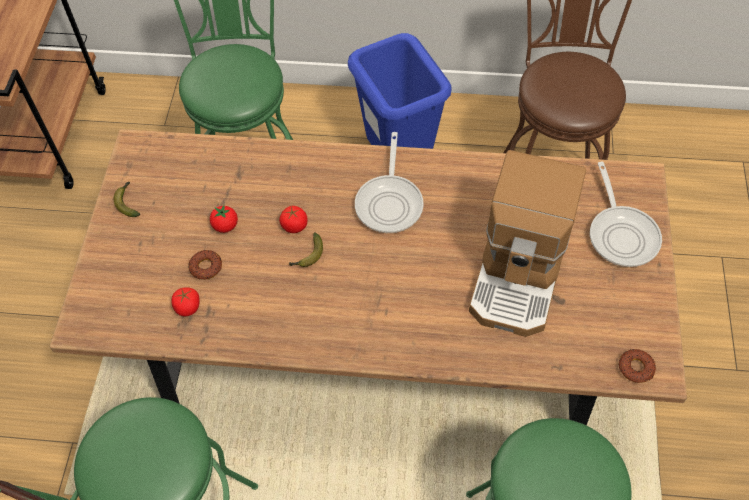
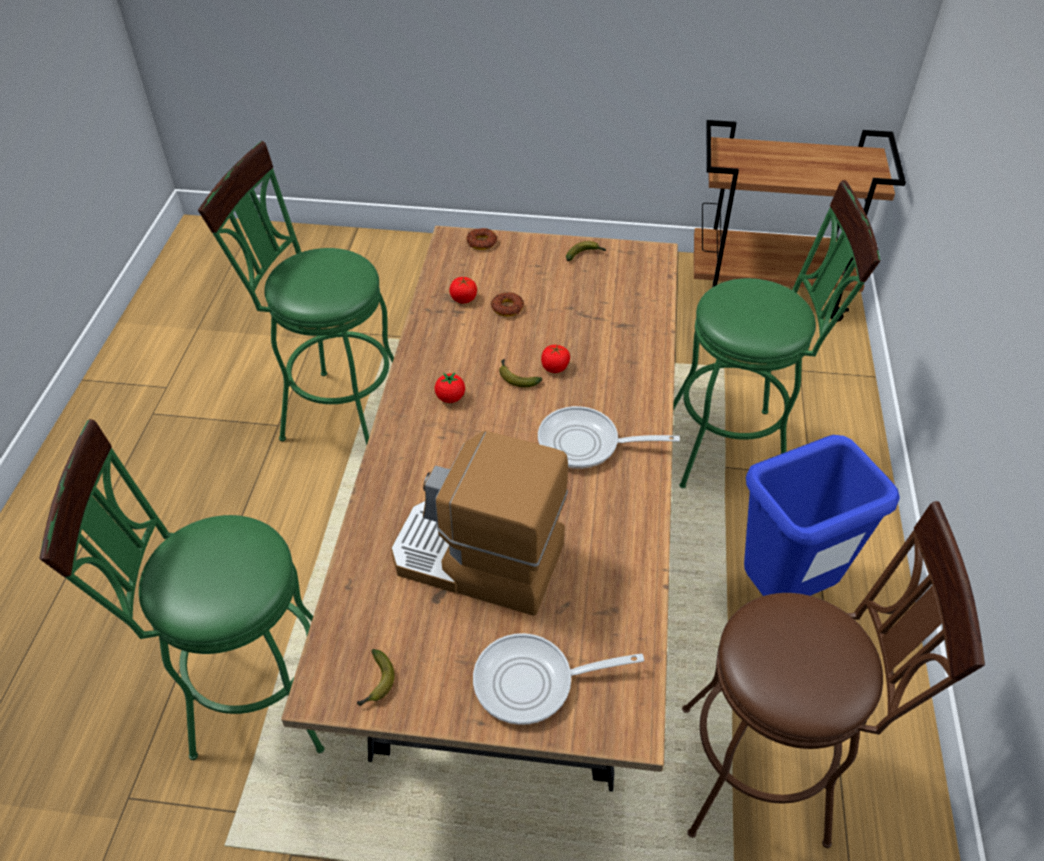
camera: 90 degrees right, 10 degrees down
(225, 226) = (556, 318): tomato -> tomato (450, 398)
(636, 368) = (332, 667): donut -> donut (482, 242)
(643, 335) = (376, 683): none -> banana

